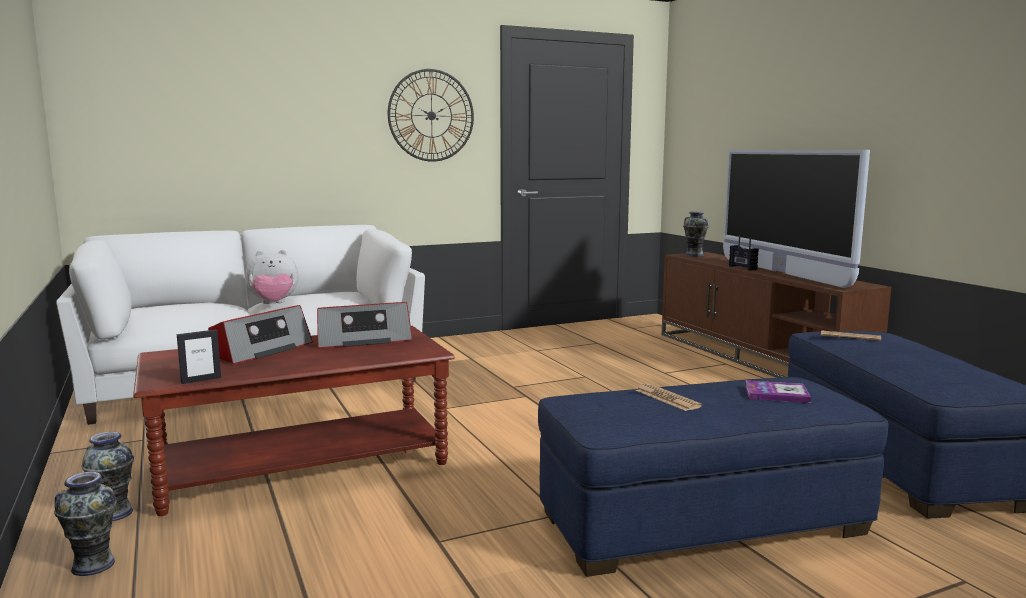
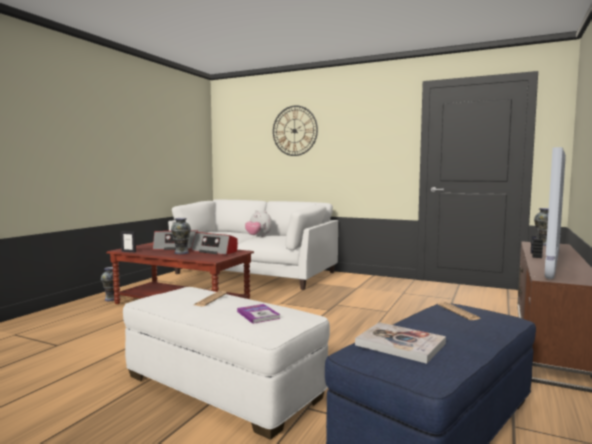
camera: 50 degrees right, 5 degrees down
(93, 565) = (74, 309): vase -> vase (181, 253)
(431, 115) = (374, 141): wall clock -> wall clock (294, 130)
(702, 523) = (222, 387): blue ottoman -> white ottoman
(935, 374) = (400, 344): none -> book

